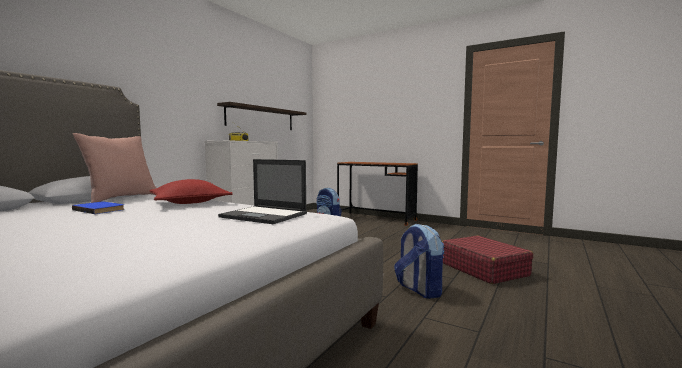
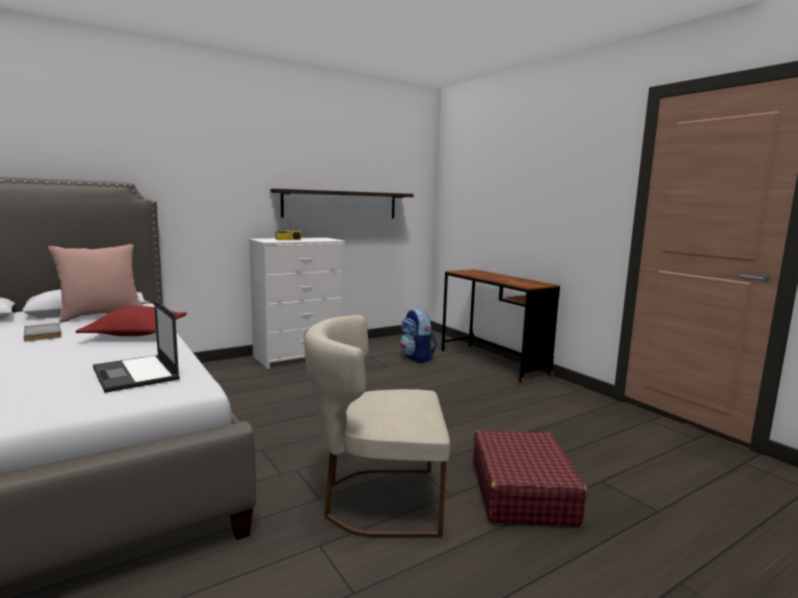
camera: 25 degrees right, 5 degrees up
(100, 209) = (45, 334): blue book -> grey book
(419, 289) = (375, 500): backpack -> beige chair

